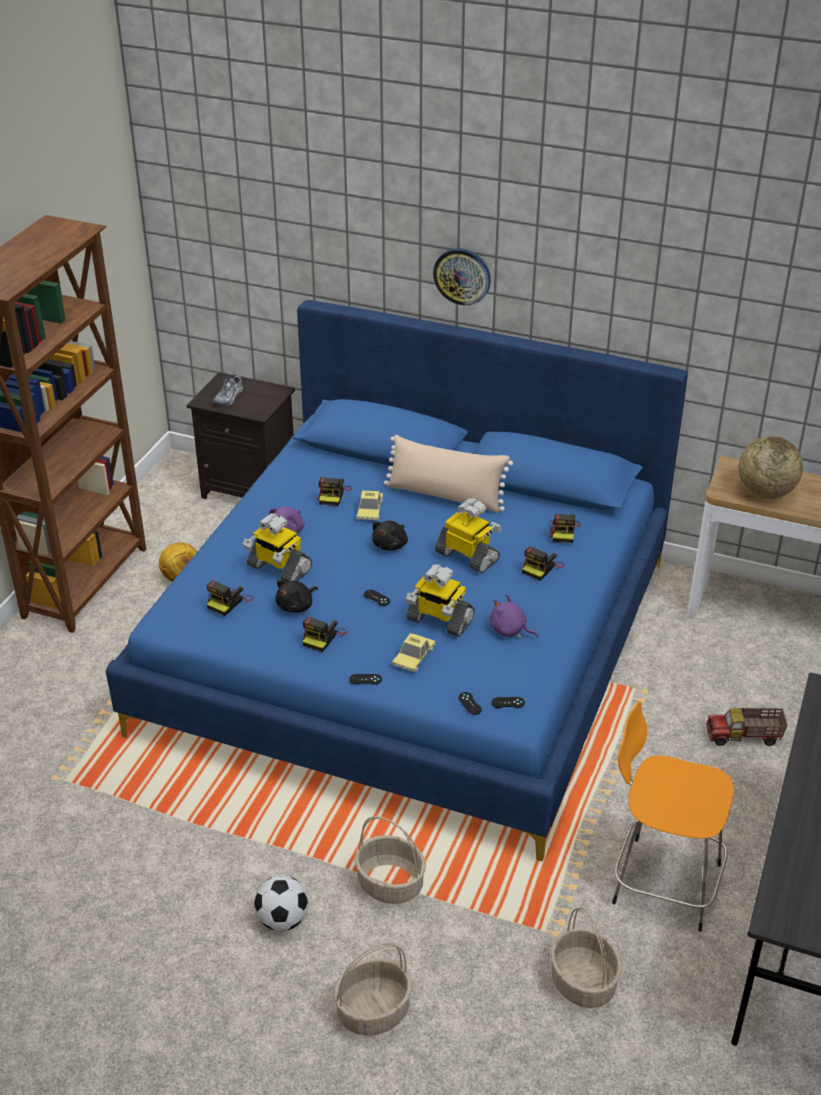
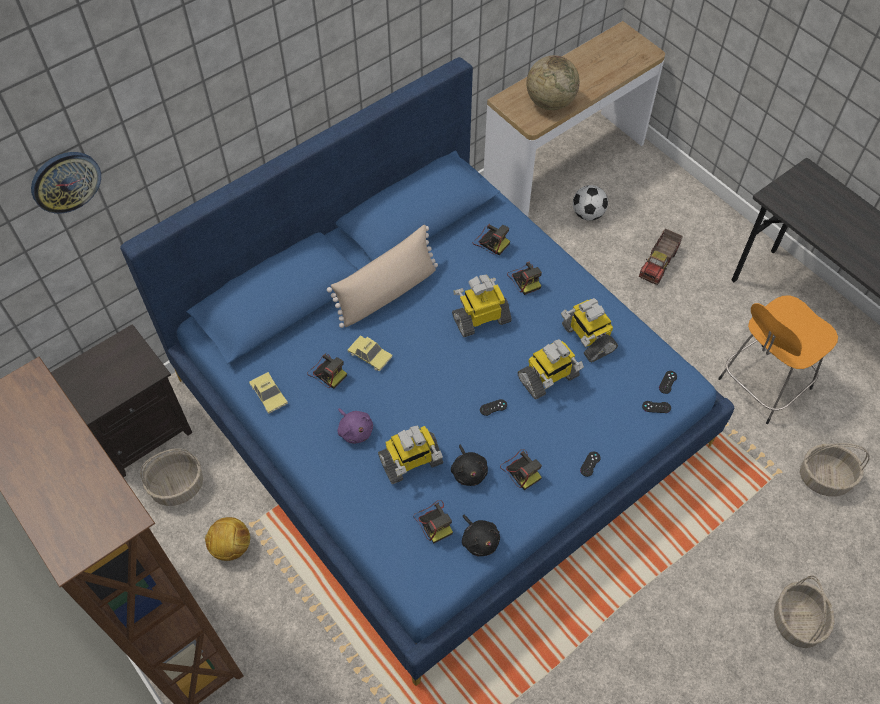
camera: 60 degrees left, 20 degrees up
(229, 397) = (102, 384): shoe -> none
(282, 920) = (686, 644): football -> football (588, 214)
(389, 884) = (686, 553): basket -> basket (177, 487)
(391, 544) = (429, 363): black plush toy -> black plush toy (479, 540)
(413, 656) = (582, 417): toy car -> toy car (269, 395)
(462, 276) = (261, 114): wall clock -> wall clock (65, 181)
(510, 630) = (587, 338): purple plush toy -> toy robot

